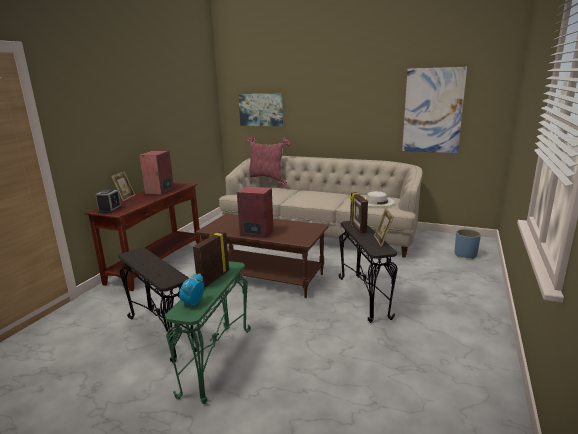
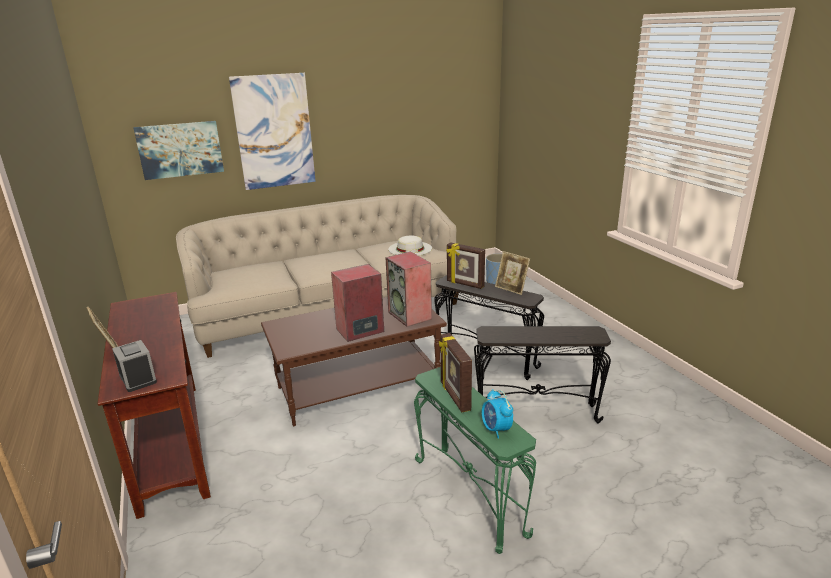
camera: 45 degrees left, 5 degrees up
(159, 191) = (144, 322): speaker -> speaker (410, 315)
(162, 334) = (359, 514): black side table -> black side table (536, 413)
(267, 184) = (227, 265): red pillow -> none
(432, 111) = (423, 127): picture -> picture (274, 132)

